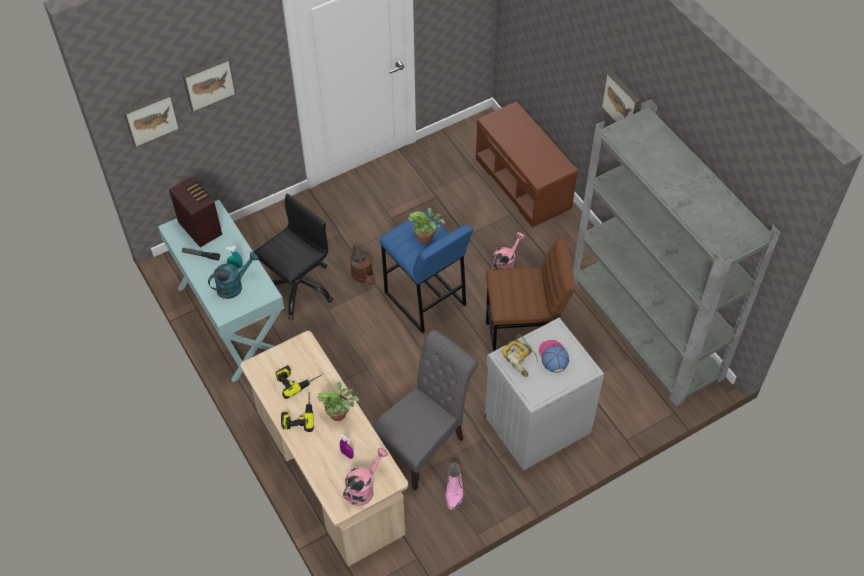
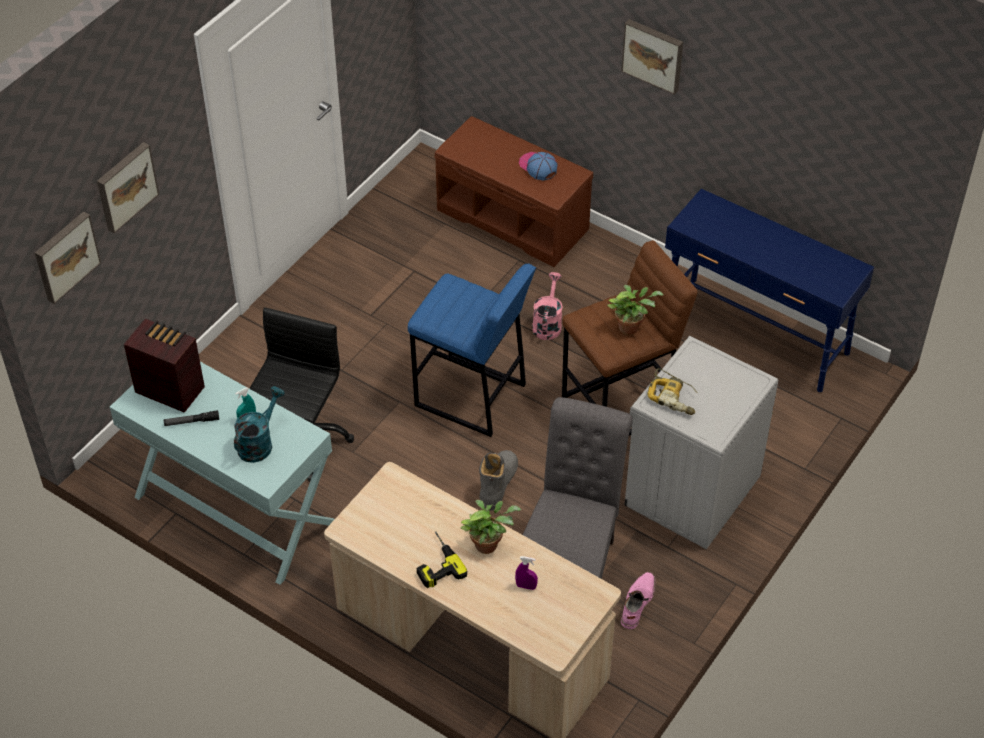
camera: 25 degrees left, 5 degrees down
(297, 379) = (409, 523): power drill -> none
(363, 277) = (377, 397): brown watering can -> none
(363, 488) = (570, 617): pink watering can -> none
(409, 368) = (498, 483): none -> grey boot
(427, 237) = (468, 303): potted plant -> potted plant (631, 326)
(454, 489) = (637, 603): pink boot -> pink boot turned 135 degrees counterclockwise
(553, 356) = (709, 381): cap -> cap (537, 167)
(645, 328) = (754, 335): grey bookcase -> blue console table

